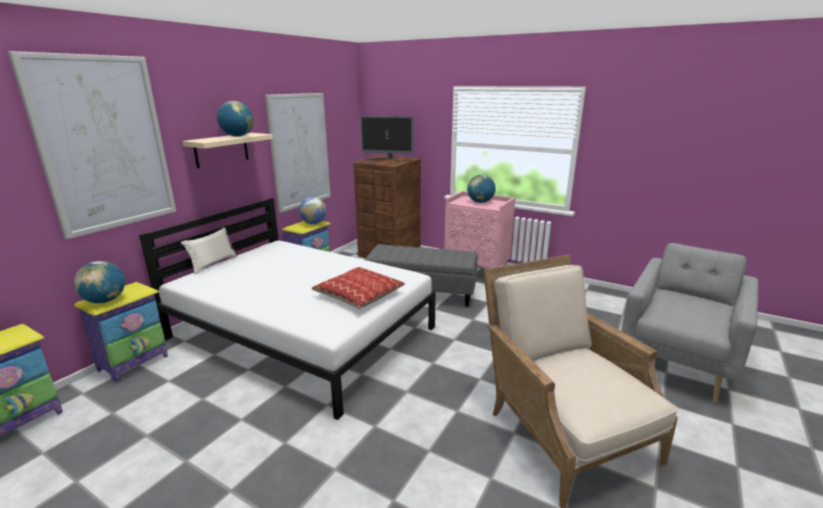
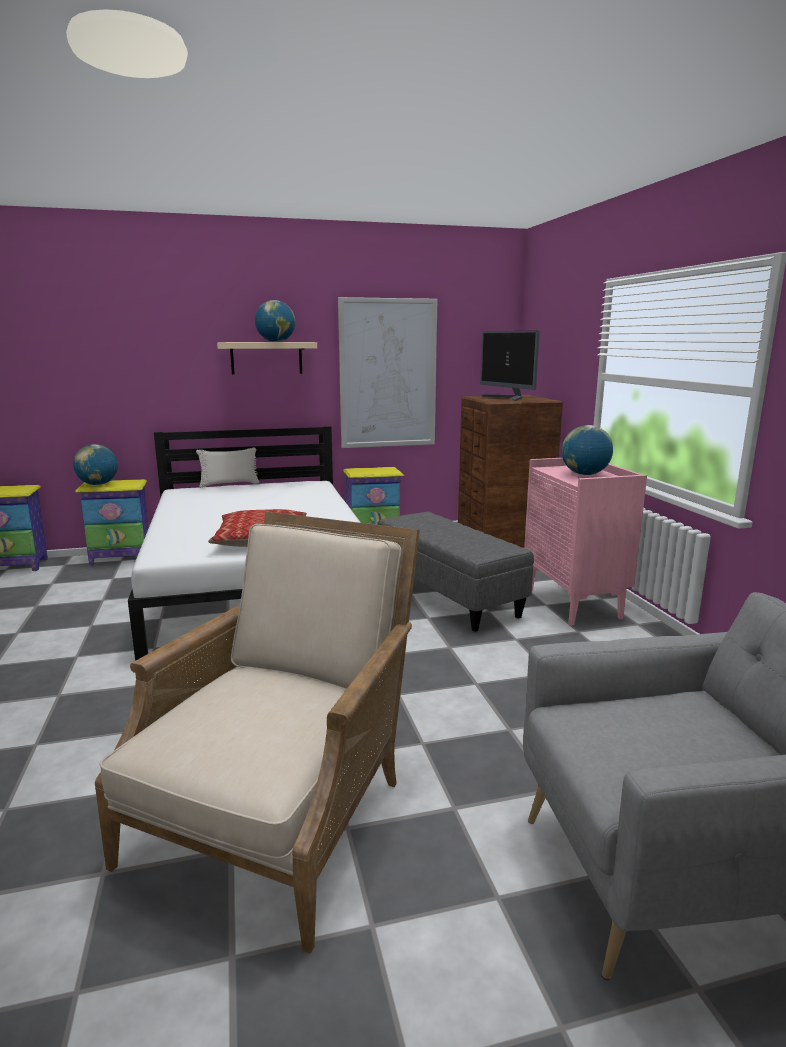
camera: 45 degrees right, 5 degrees down
(104, 144) = (133, 337): picture -> none
(314, 223) = (382, 471): globe -> none

